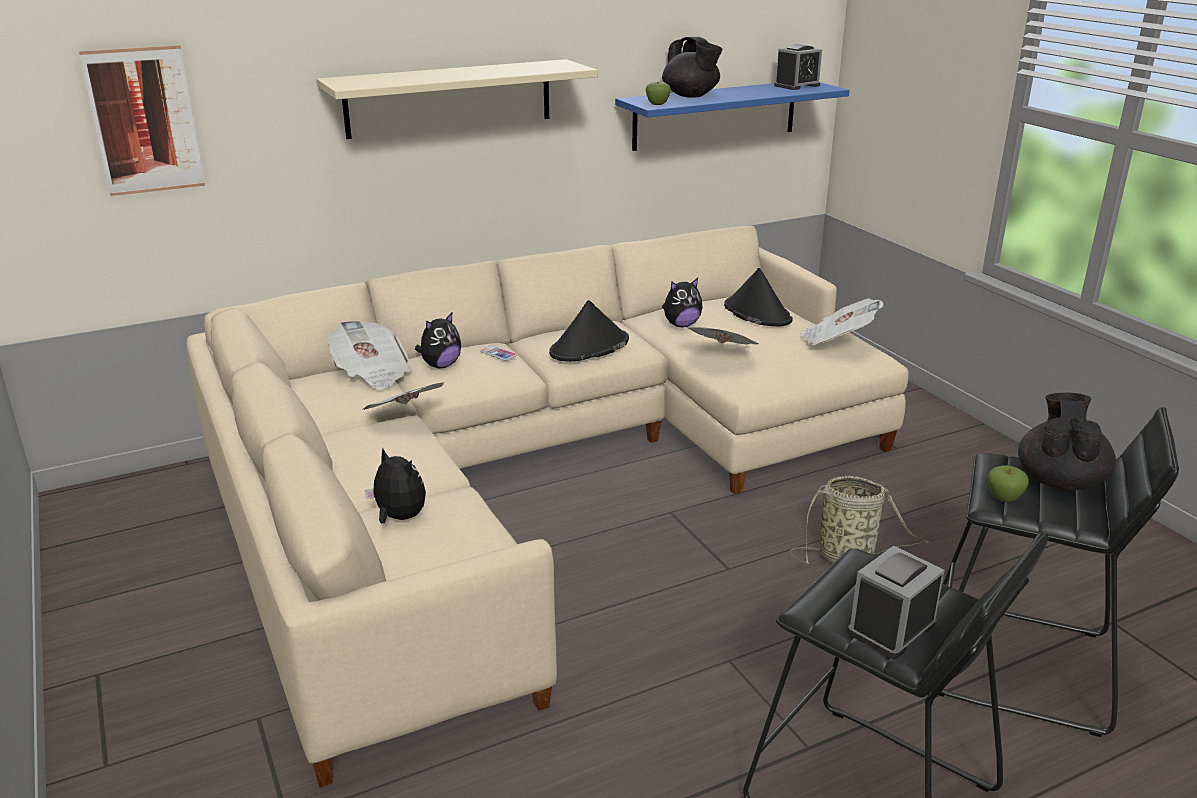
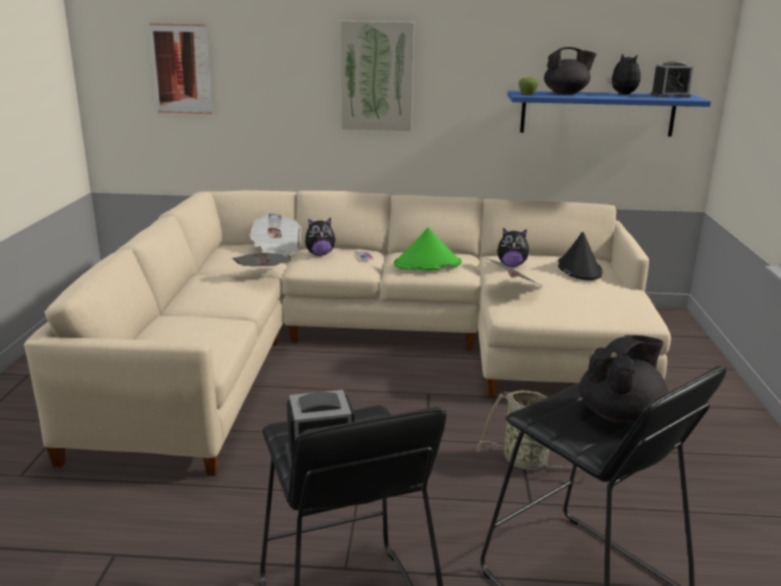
camera: 30 degrees right, 5 degrees down
(398, 518) = (183, 322): plush toy -> plush toy (622, 94)
(449, 98) = (377, 76): beige shelf -> picture
(589, 347) = (427, 264): black hat -> green hat
(691, 96) = (566, 93): black teapot -> black teapot turned 90 degrees counterclockwise
(837, 340) = (620, 298): newspaper -> none
(1004, 498) = (548, 411): apple -> none

